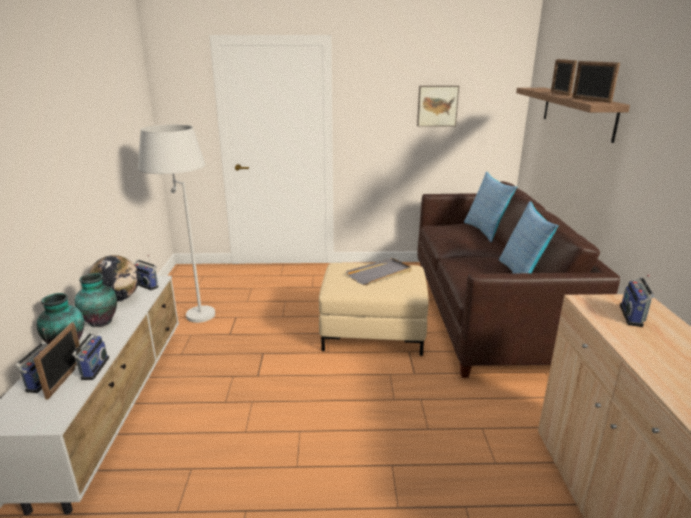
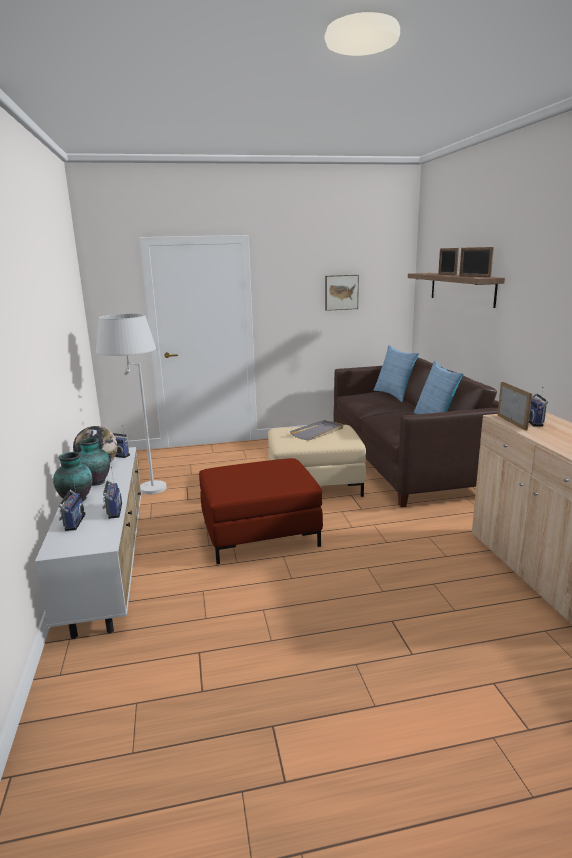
camera: 10 degrees left, 5 degrees down
(65, 378) = (93, 519): picture frame -> picture frame (512, 422)
(287, 393) = (260, 533): none -> red ottoman

